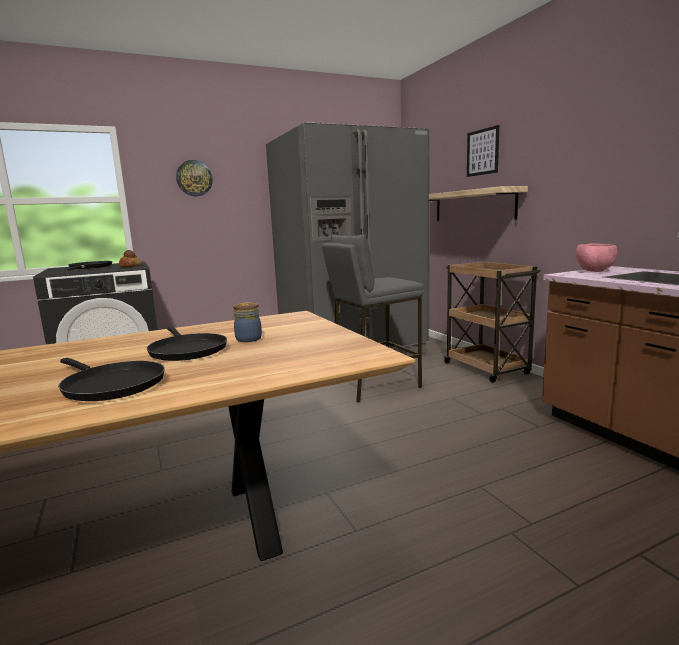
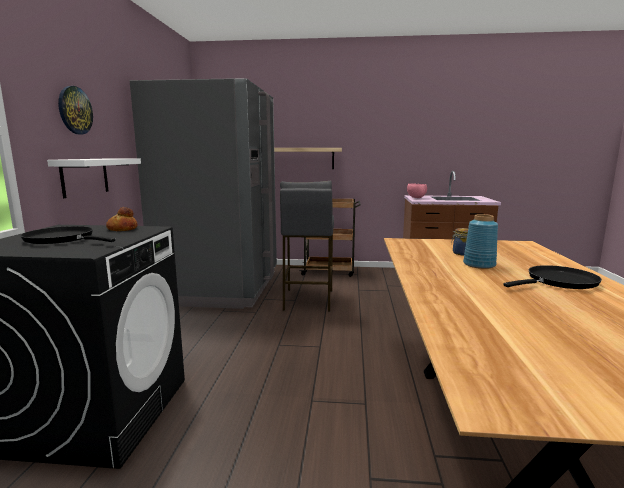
camera: 60 degrees left, 0 degrees up
(187, 350) = (479, 265): black frying pan -> blue vase
(201, 229) = (85, 176): none -> white shelf
(482, 152) = (299, 121): picture -> none

